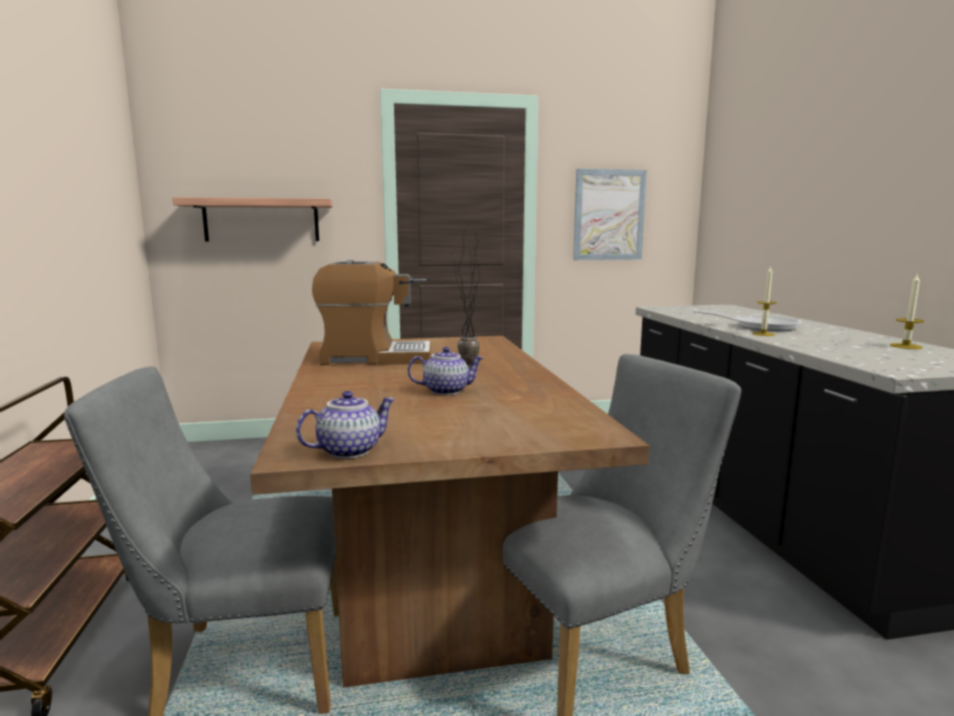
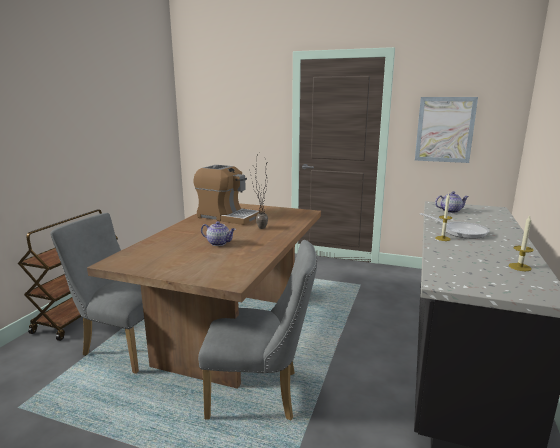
camera: 30 degrees right, 5 degrees up
(261, 220) = (229, 129): shelf -> none
(349, 450) = (129, 265): teapot -> teapot (450, 211)

